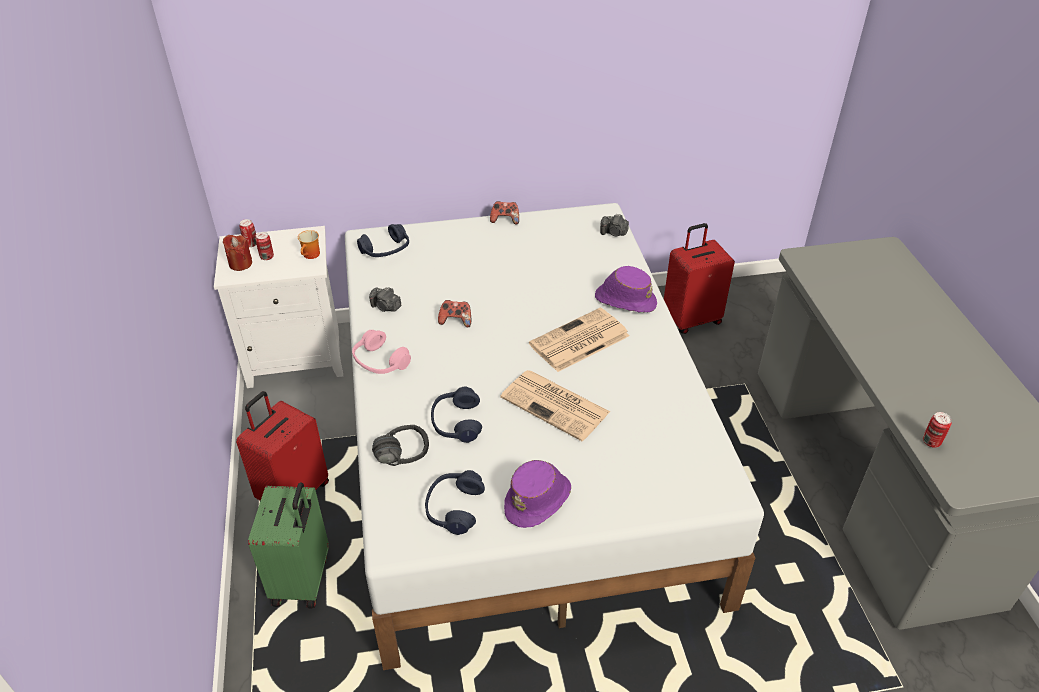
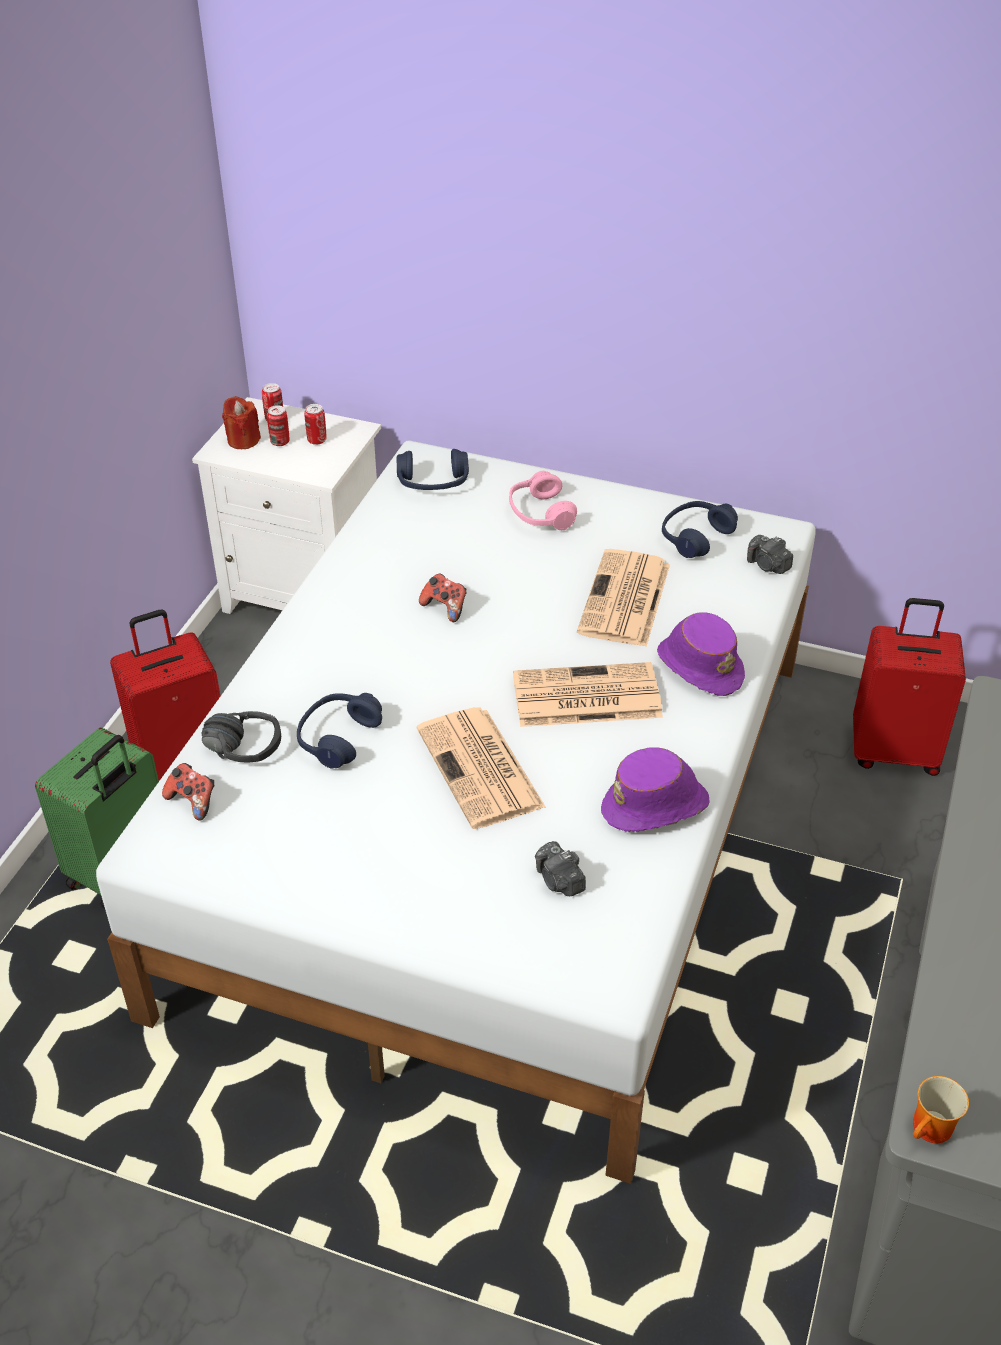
camera: 30 degrees right, 0 degrees up
(312, 255) = (334, 458): mug -> mug (932, 1131)
(380, 362) = (309, 625): pink headphones -> pink headphones (540, 514)
(385, 307) = (372, 557): camera -> camera (559, 881)
(454, 508) = (249, 840): blue headphones -> blue headphones (695, 537)
(505, 220) = (625, 494): game controller -> game controller (193, 801)
(538, 500) = (356, 877): purple hat -> purple hat (656, 806)
(555, 279) = (625, 600): none -> newspaper
(931, 442) = (948, 1046): can -> can (317, 440)

